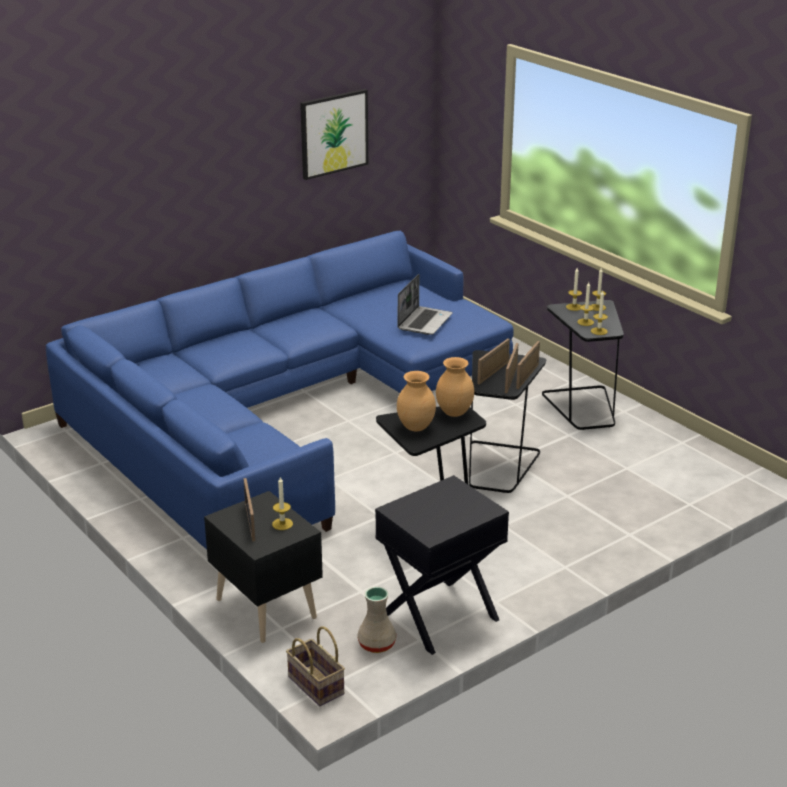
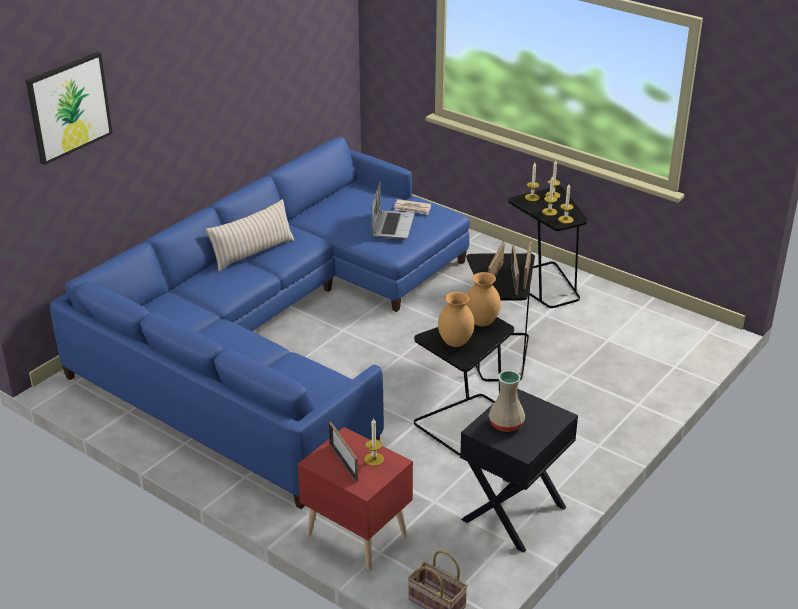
camera: 15 degrees left, 5 degrees up
(267, 607) = (356, 533): black nightstand -> red nightstand
(271, 329) = (253, 253): none -> beige pillow
(333, 133) = (278, 54): picture -> picture (69, 107)
(377, 644) = (472, 552): beige vase -> beige vase (507, 424)
(454, 309) = (412, 209): none -> newspaper

